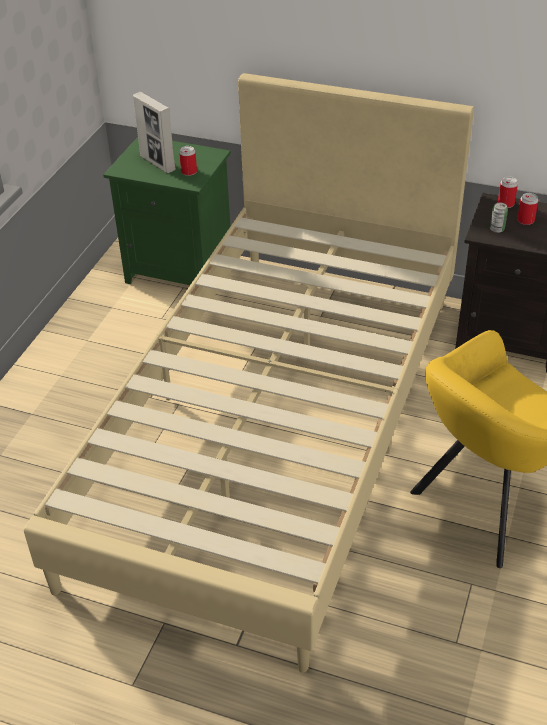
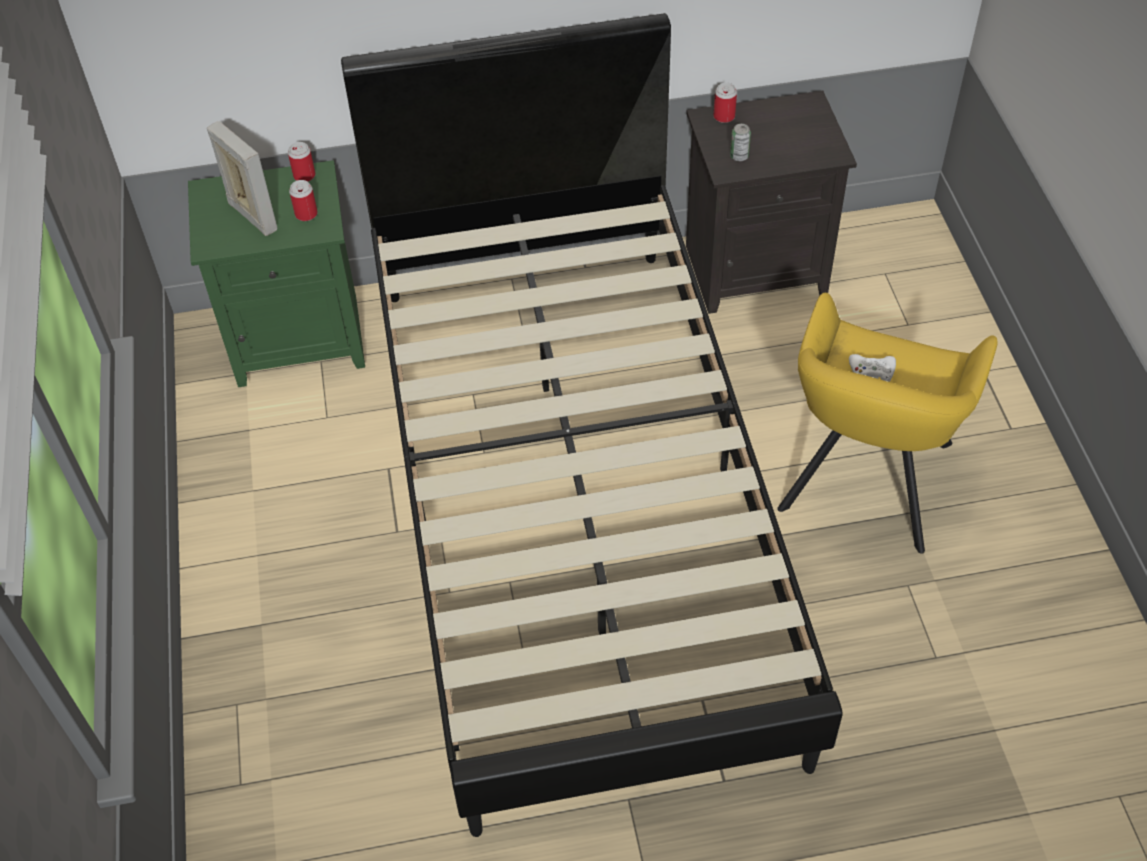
camera: 30 degrees left, 10 degrees up
(157, 163) = (253, 216): picture frame -> picture frame turned 150 degrees counterclockwise
(276, 427) = (576, 500): beige bed -> black bed
(500, 400) = (871, 372): none -> white game controller
(525, 220) = (761, 132): can -> can (304, 176)

